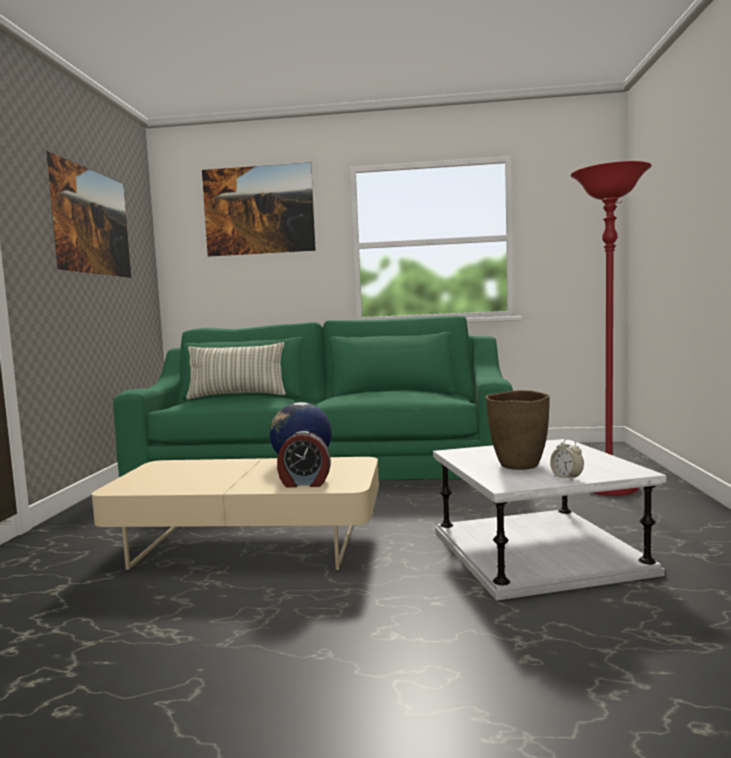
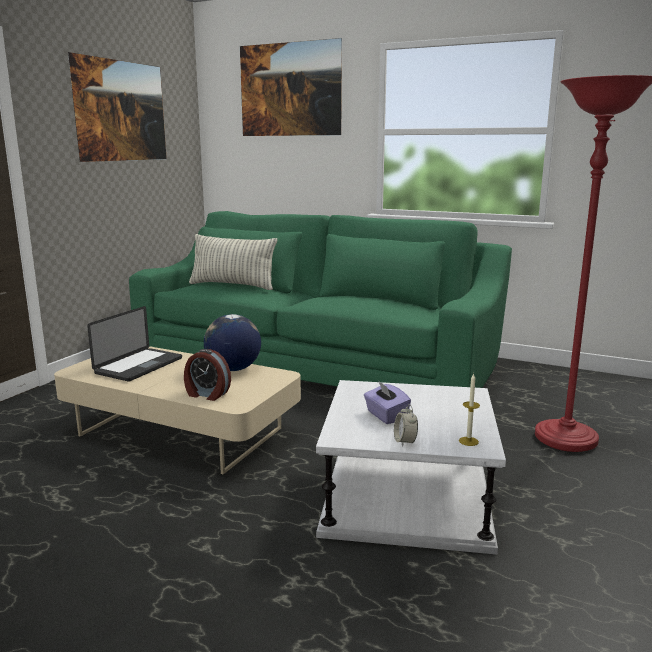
camera: 20 degrees right, 10 degrees up
(191, 474) = (139, 366): none -> laptop
(518, 465) = (385, 416): brown vase -> purple tissue box
(616, 469) = (468, 441): none -> candle

